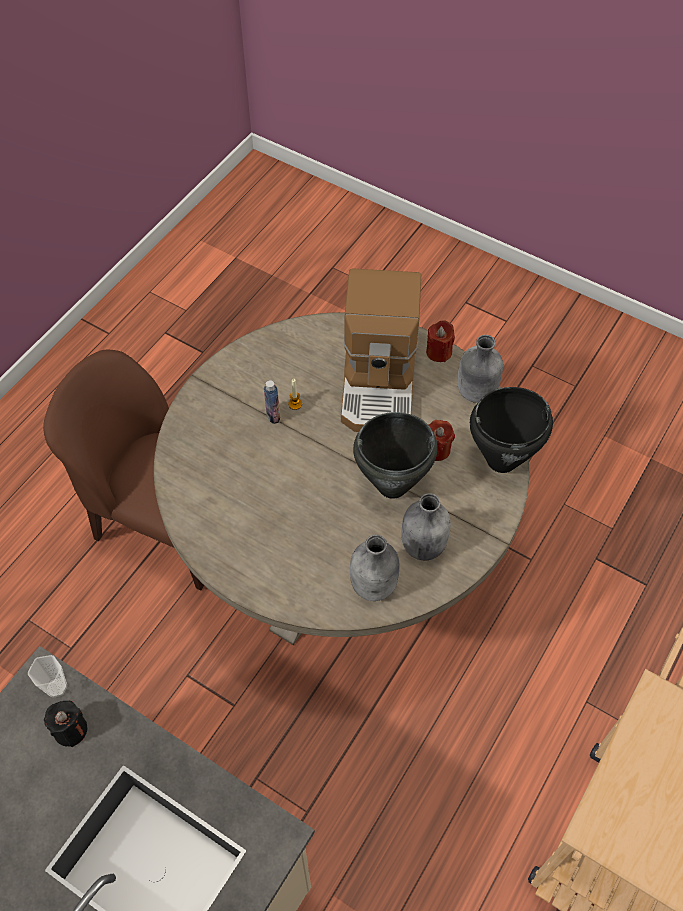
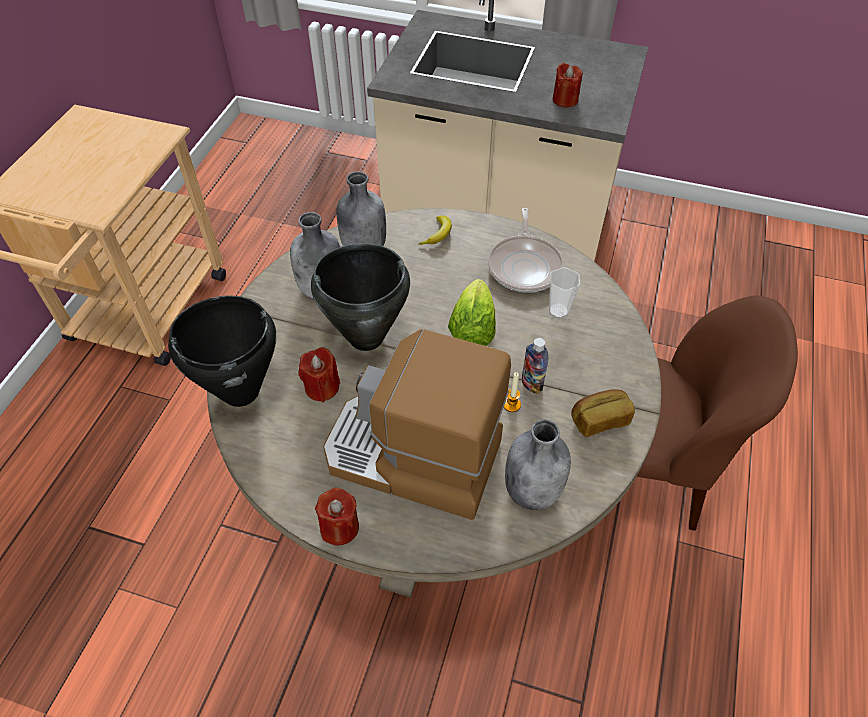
camera: 165 degrees right, 5 degrees down
(56, 687) = (592, 116): cup -> cup (558, 311)
(70, 730) = (565, 100): black candle -> red candle
(227, 526) = (525, 266): none -> frying pan
(236, 380) = (599, 419): none -> bread
(295, 584) = (438, 234): none -> banana
(301, 472) = (472, 330): none -> lettuce
(380, 383) = (412, 458): coffee machine -> coffee machine turned 60 degrees counterclockwise
(475, 392) = (280, 474): grey bottle -> grey bottle (532, 489)

